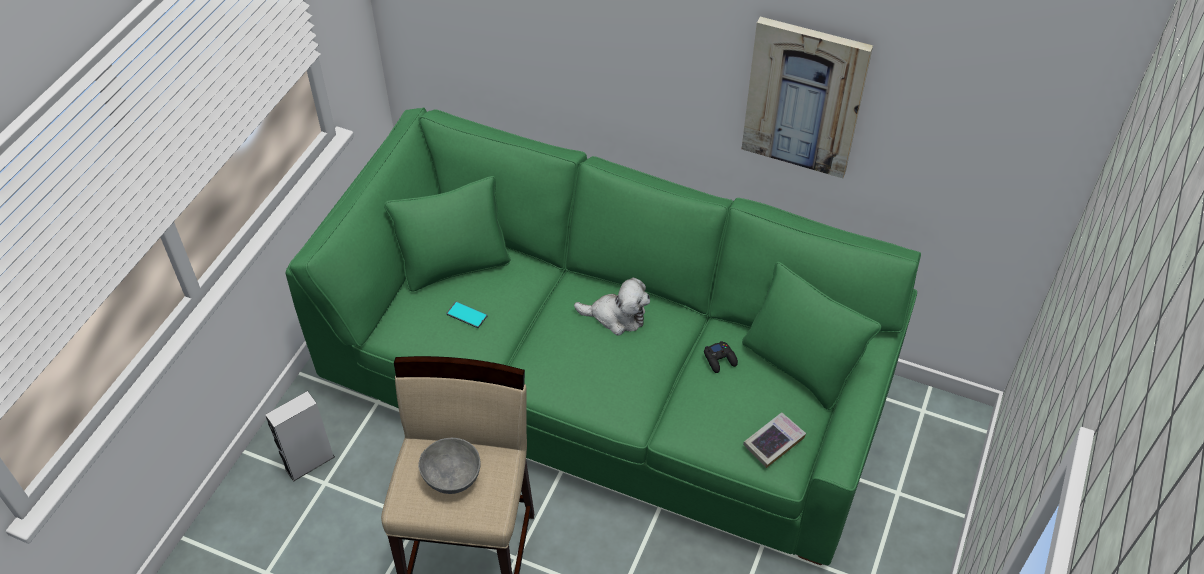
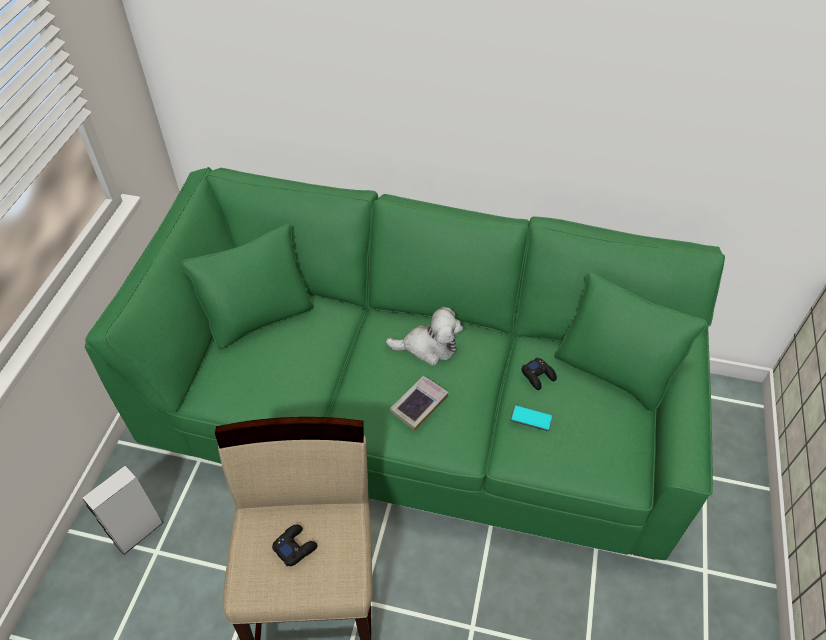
camera: 10 degrees left, 0 degrees up
(451, 477) = (295, 547): grey bowl -> black game controller
(466, 315) = (280, 365): phone -> phone (531, 418)
(773, 442) = (612, 452): book -> book (419, 405)
(804, 97) = (602, 102): picture -> none

